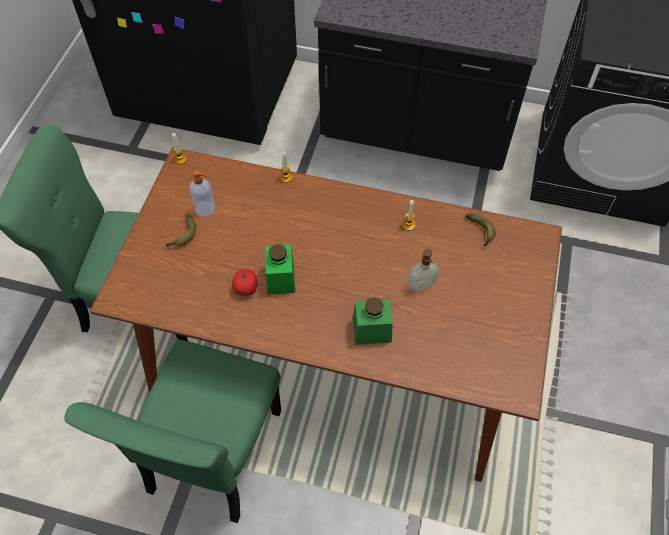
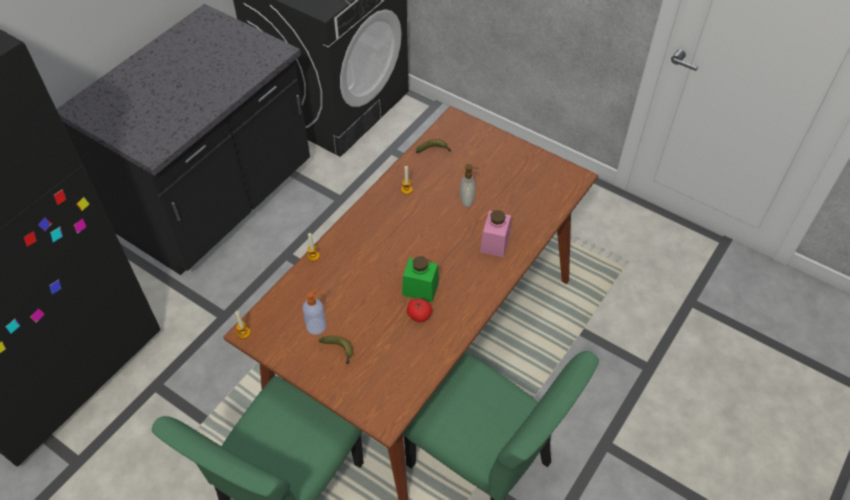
camera: 70 degrees left, 5 degrees down
(372, 330) = (495, 243): green jar -> pink jar

